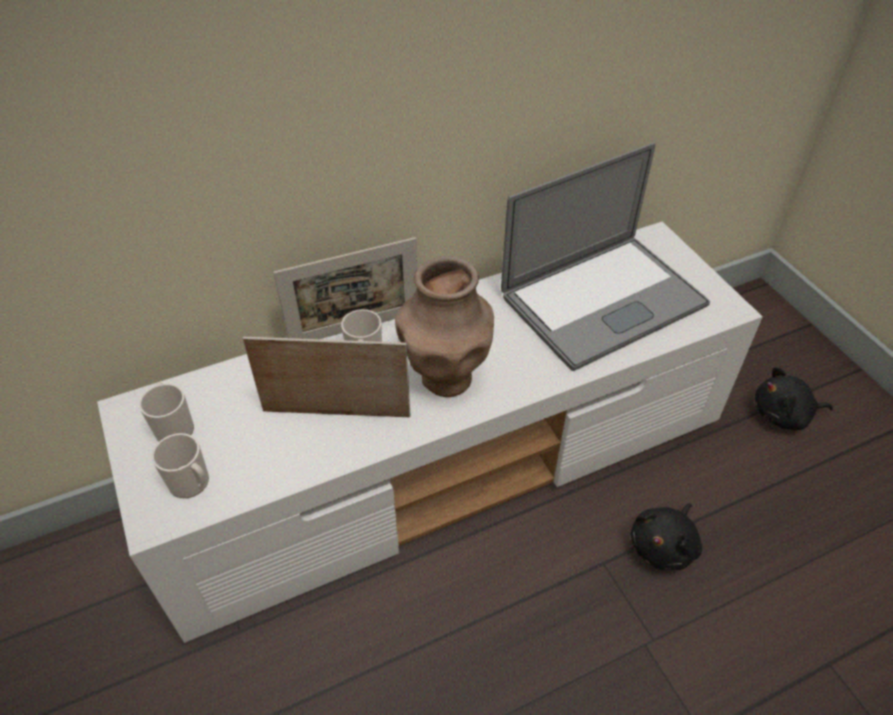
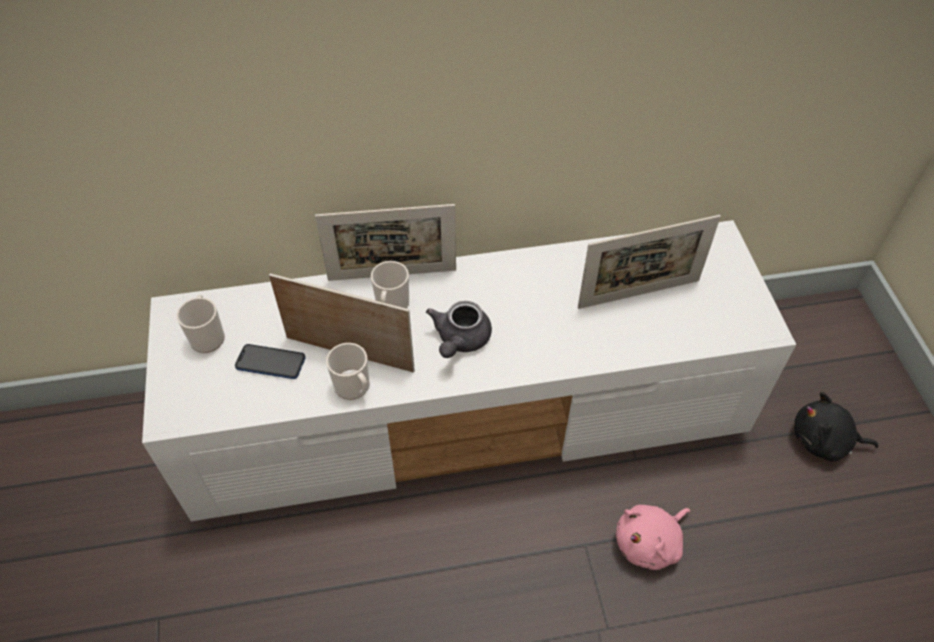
camera: 15 degrees right, 5 degrees up
(192, 484) = (208, 391): mug -> mug (354, 388)
(253, 440) = (270, 362): none -> phone
(446, 377) = (460, 340): brown vase -> grey teapot
(603, 300) = (638, 294): laptop -> picture frame
(664, 546) = (650, 543): black plush toy -> pink plush toy

